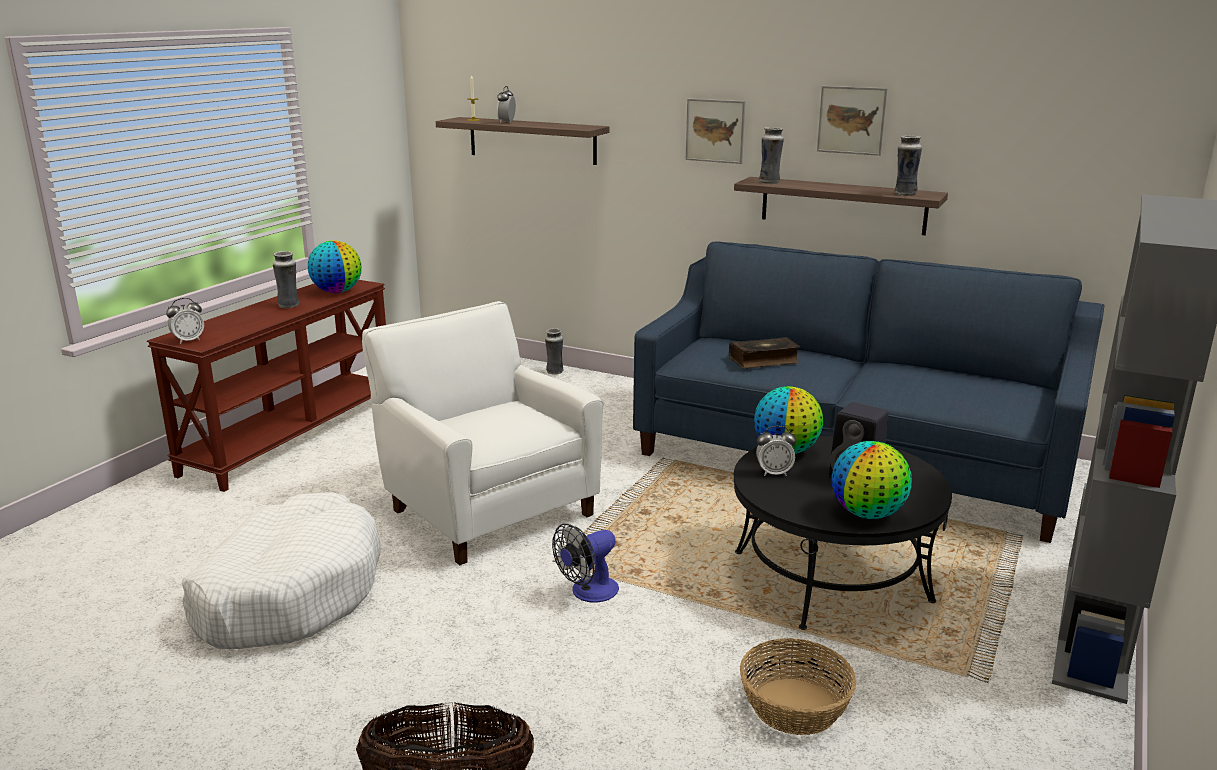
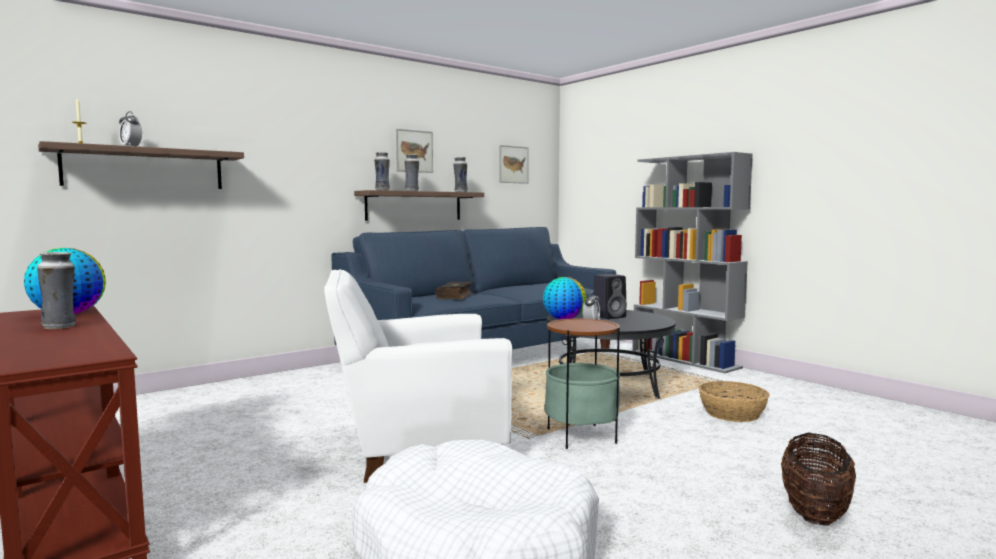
camera: 65 degrees left, 15 degrees down
(188, 340) = (66, 359): alarm clock -> none
(554, 372) = (198, 390): vase -> vase (412, 191)
(588, 593) = (581, 436): fan -> side table
(715, 131) = (326, 158): picture -> picture (513, 164)
(868, 514) = (654, 321): globe -> none

